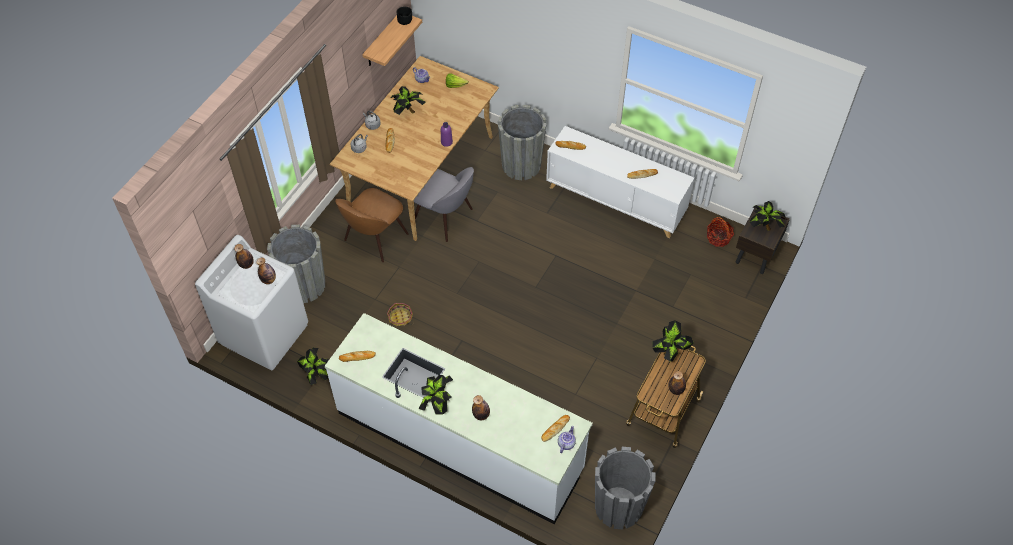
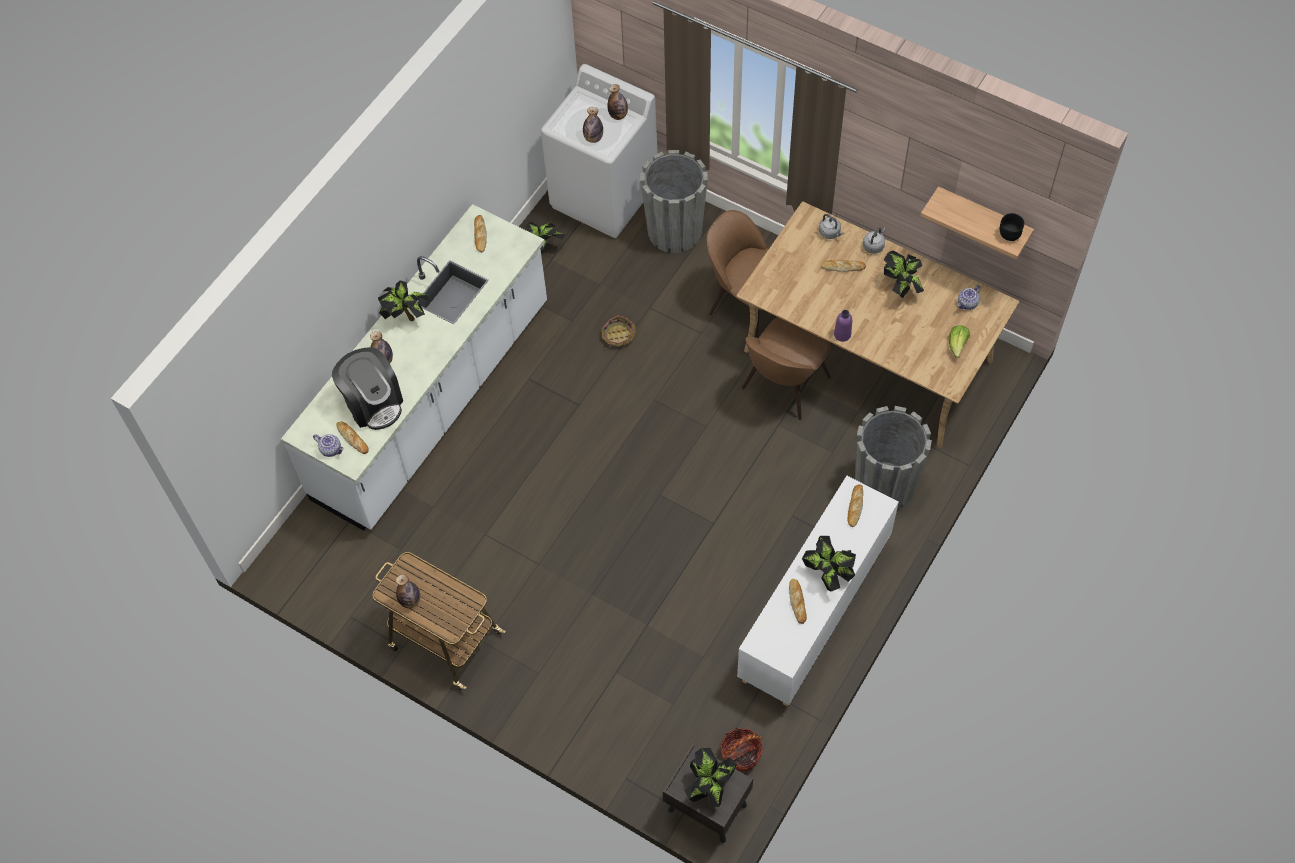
camera: 95 degrees right, 5 degrees up
(444, 218) = (783, 385): grey chair -> brown chair
(521, 418) = (373, 403): none -> coffee machine
(618, 506) = (320, 573): grey planter -> none
(670, 352) = (469, 599): potted plant -> potted plant (828, 573)

